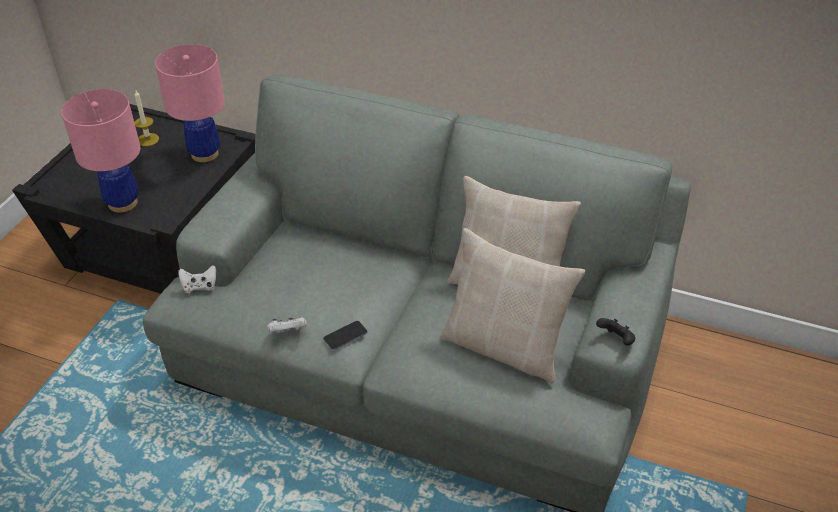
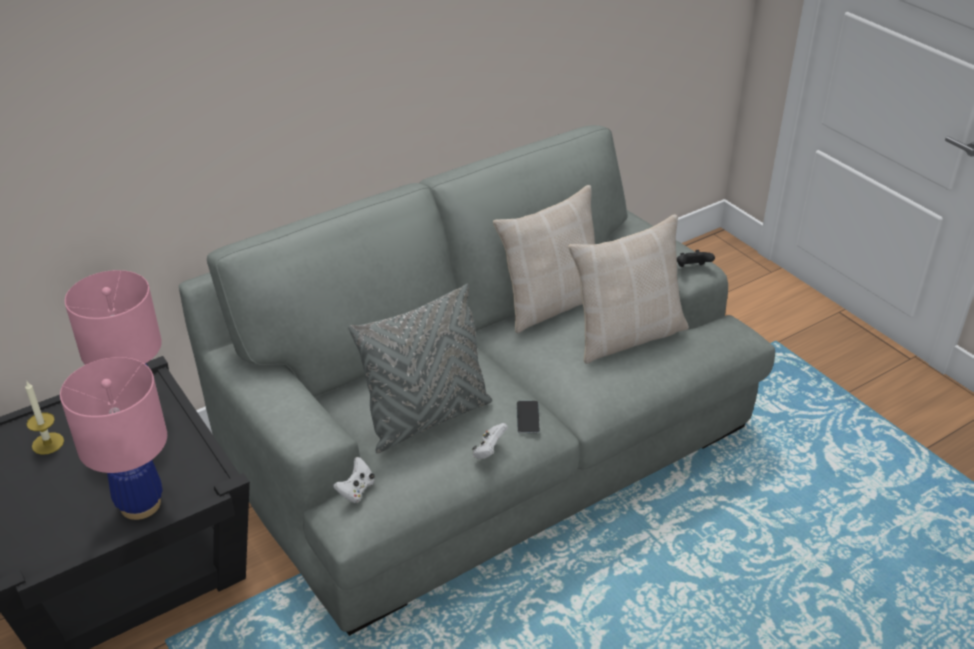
camera: 55 degrees left, 5 degrees down
(298, 282) = (427, 418): none -> grey pillow

